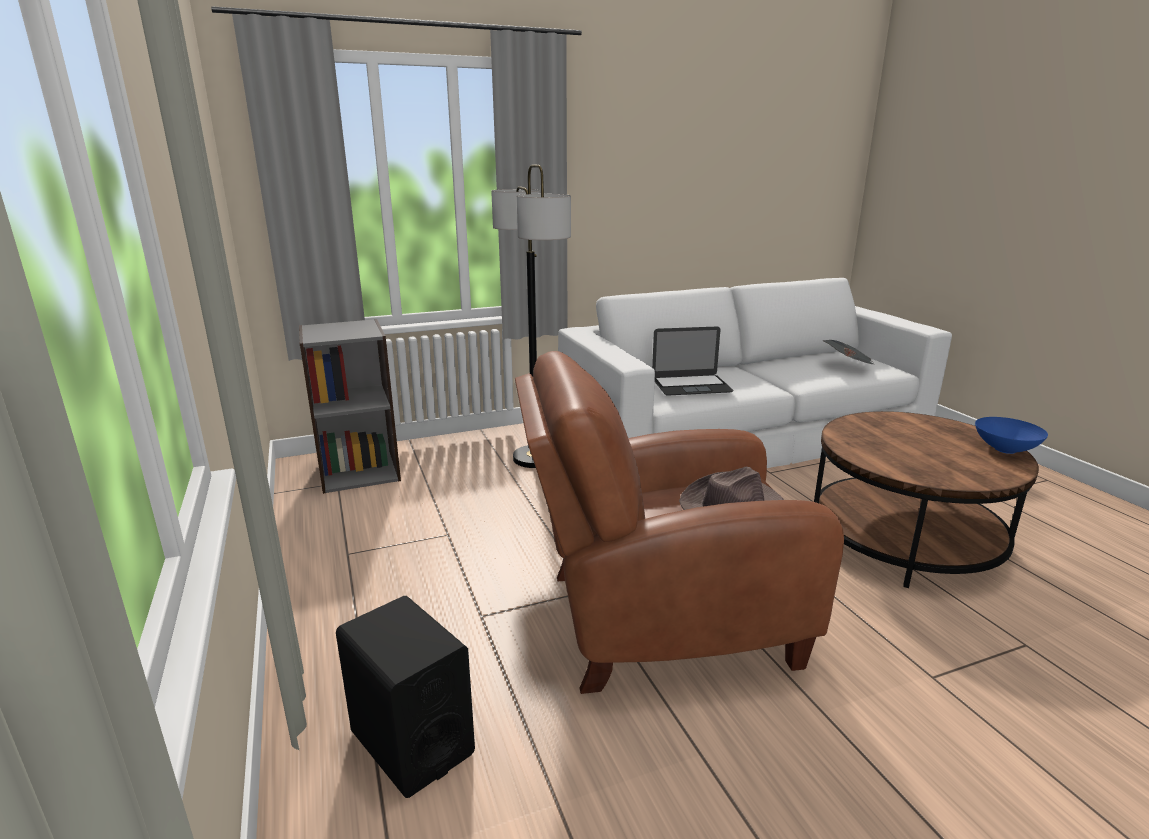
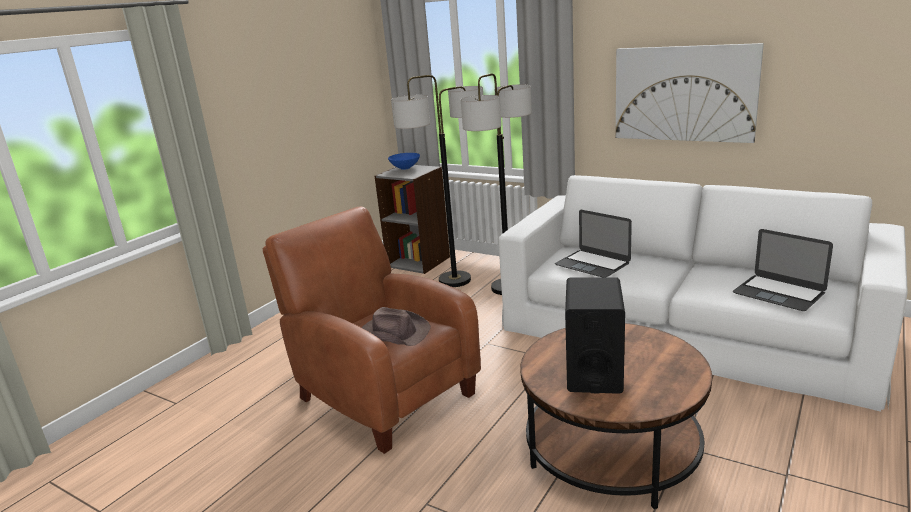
camera: 55 degrees right, 0 degrees up
(412, 742) = (236, 376): black speaker -> black speaker (594, 372)
(457, 473) = (455, 280): none -> floor lamp
(670, 200) = (684, 93): none -> picture
(848, 366) = (778, 293): newspaper -> laptop
(1004, 449) = (668, 398): blue bowl -> blue bowl (405, 168)

